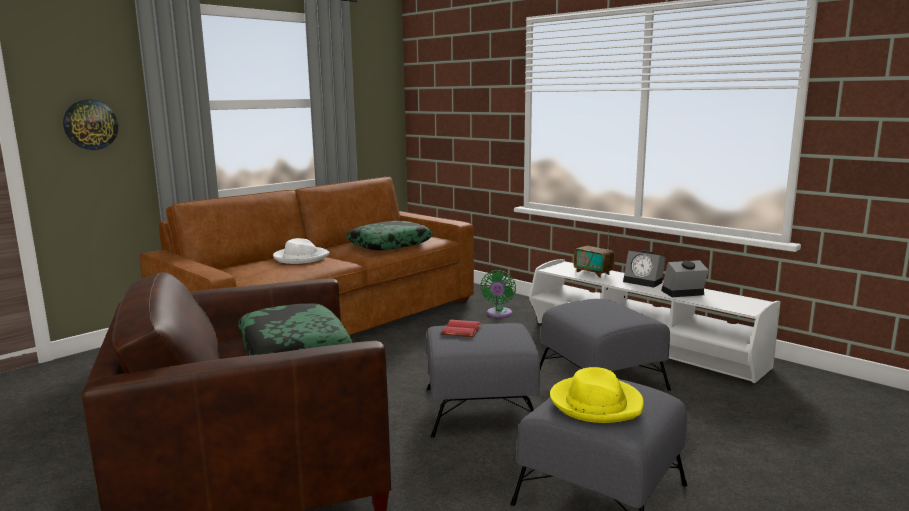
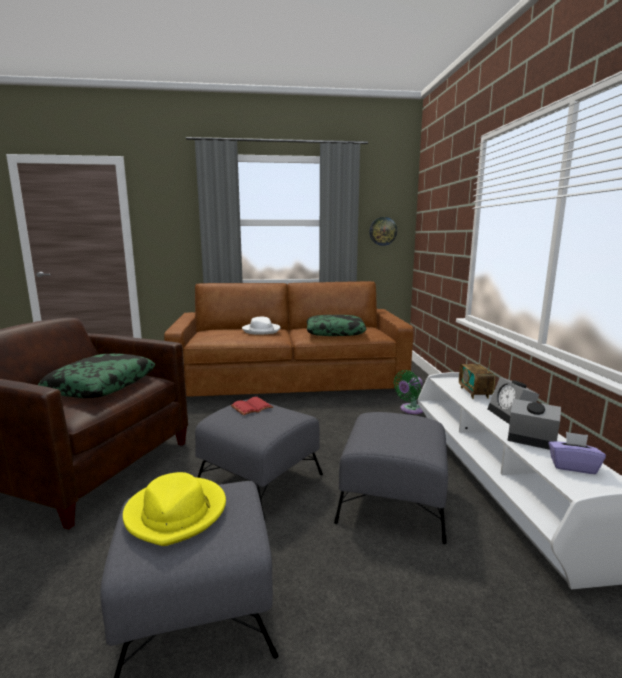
camera: 40 degrees right, 0 degrees up
(90, 124) = (171, 232): wall clock -> wall clock (383, 231)
(726, 300) = (572, 466): none -> purple tissue box

